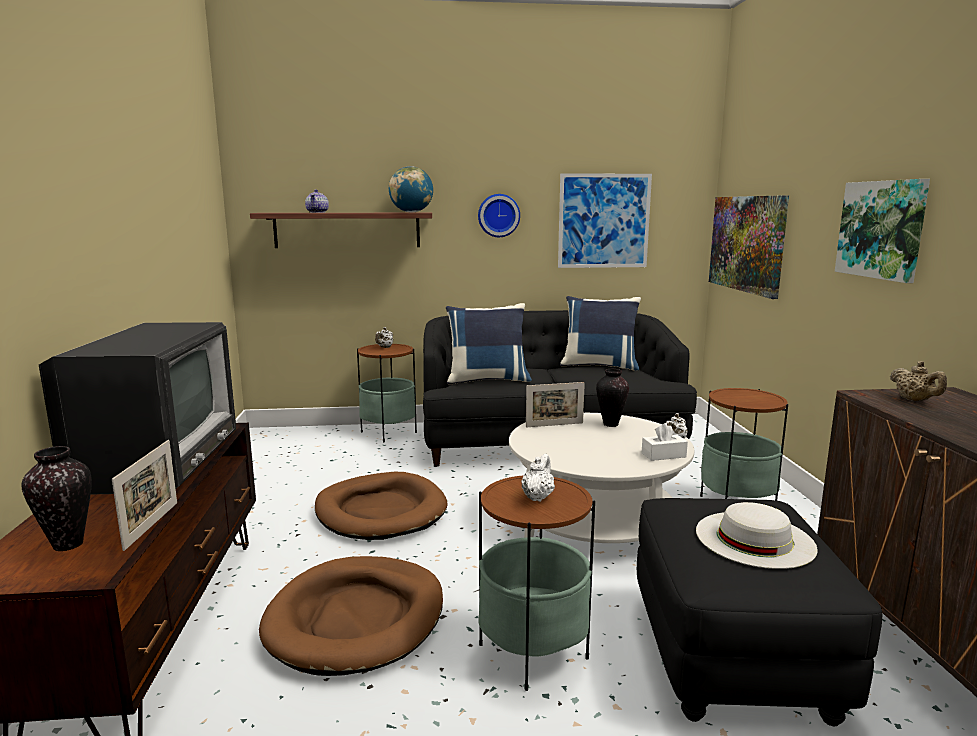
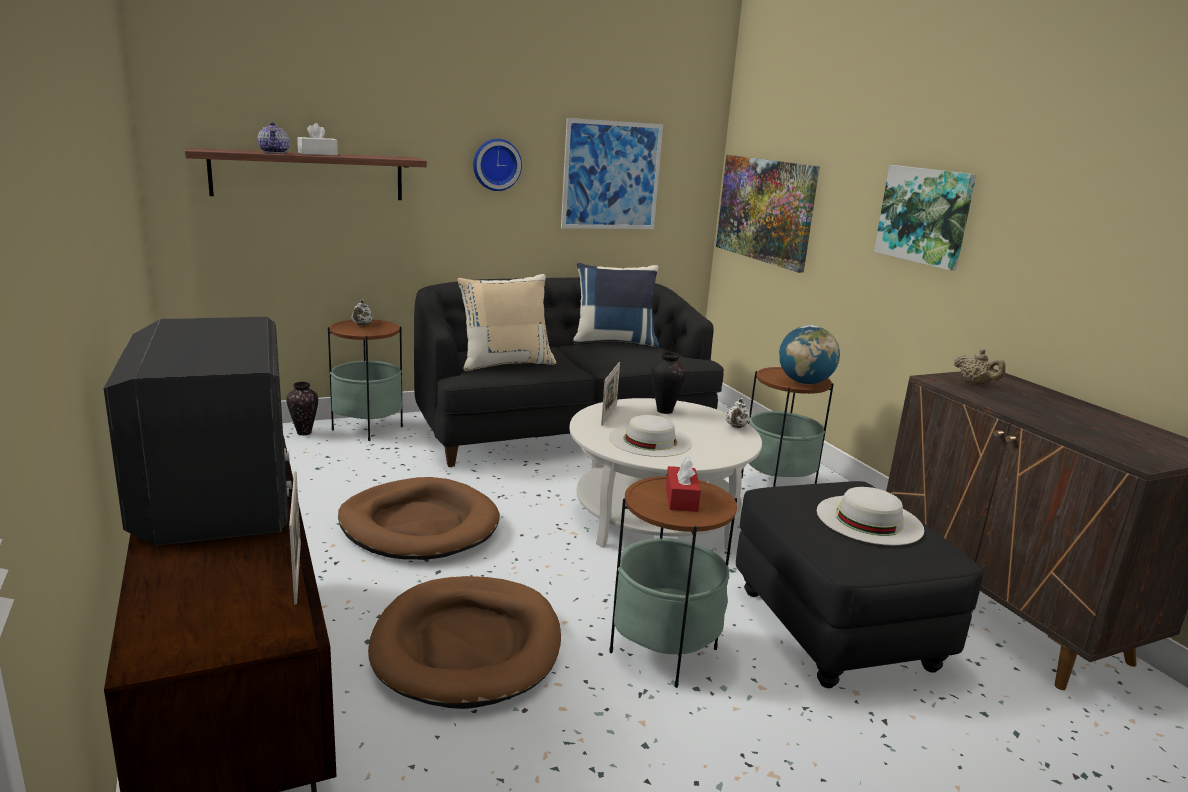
camera: 20 degrees left, 5 degrees up
(69, 544) = (219, 605): vase -> vase (304, 432)
(411, 212) = (397, 157): globe -> globe (804, 382)
(488, 379) = (505, 363): blue pillow -> beige pillow
(538, 497) = (681, 499): white teapot -> red tissue box
(554, 425) = (609, 415): picture frame -> picture frame turned 45 degrees counterclockwise
(577, 448) = (650, 440): none -> white hat
(663, 455) = (736, 442): white tissue box -> white tissue box (317, 154)

